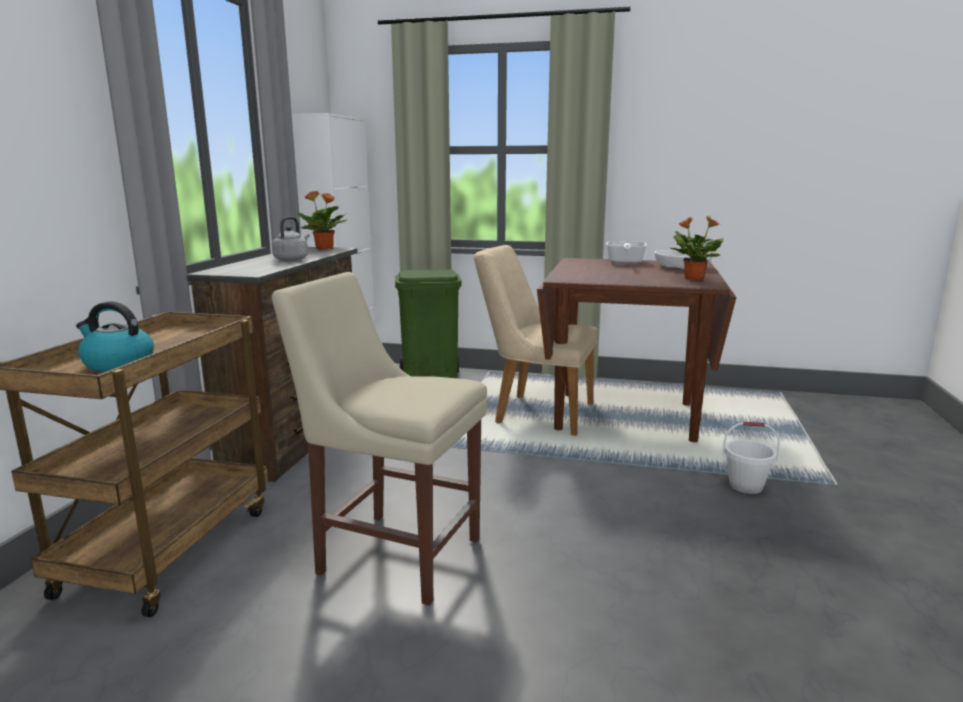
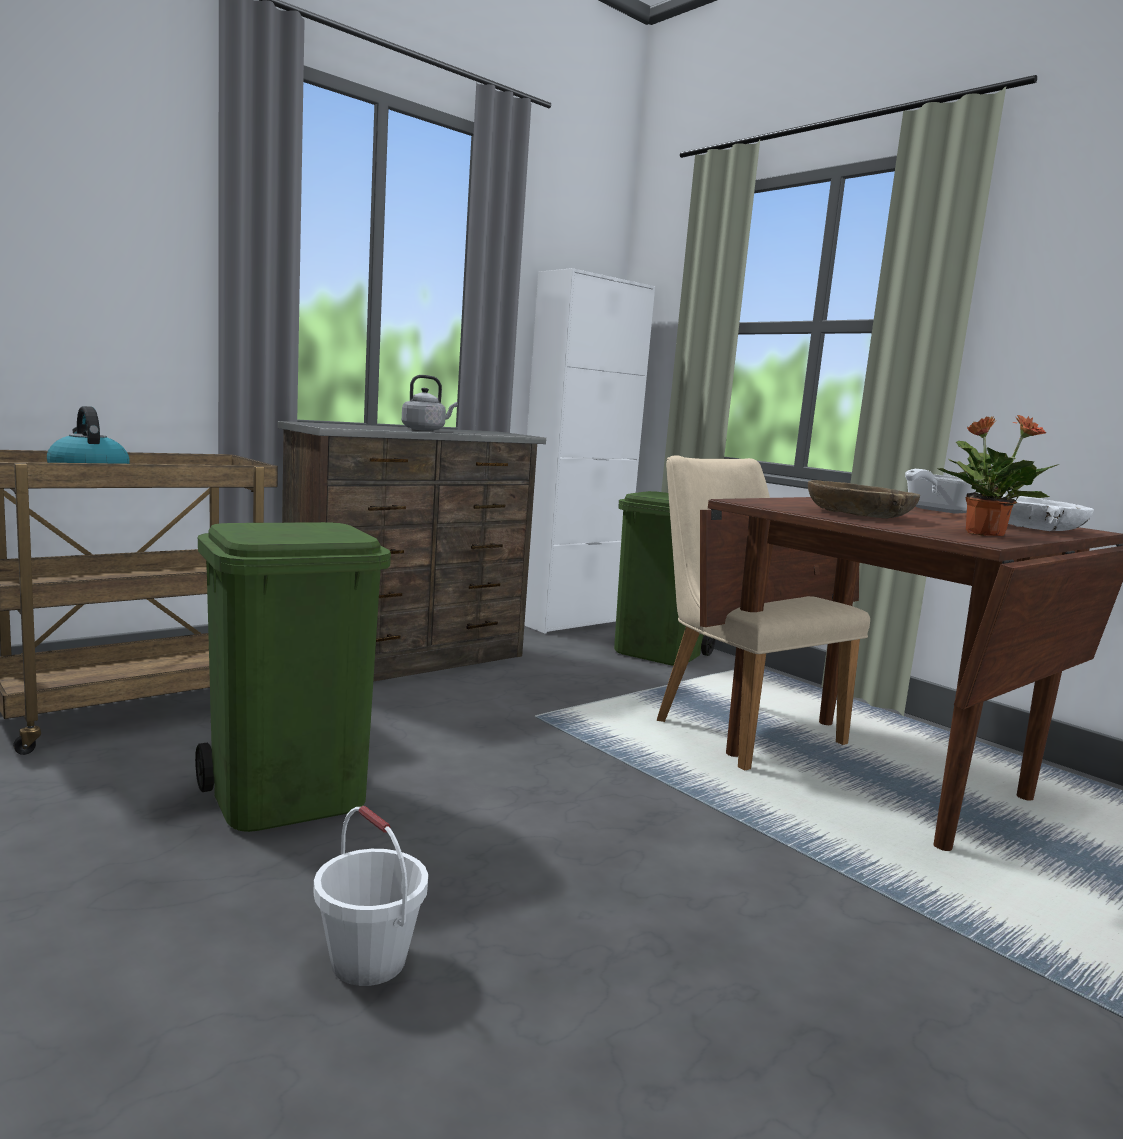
camera: 35 degrees right, 5 degrees down
(325, 249) = (506, 433): potted plant -> none
(393, 553) = (290, 797): beige chair -> green trash can
(622, 276) = (860, 514): none -> brown bowl
(745, 486) = (931, 947): white bucket -> white bucket (367, 961)

